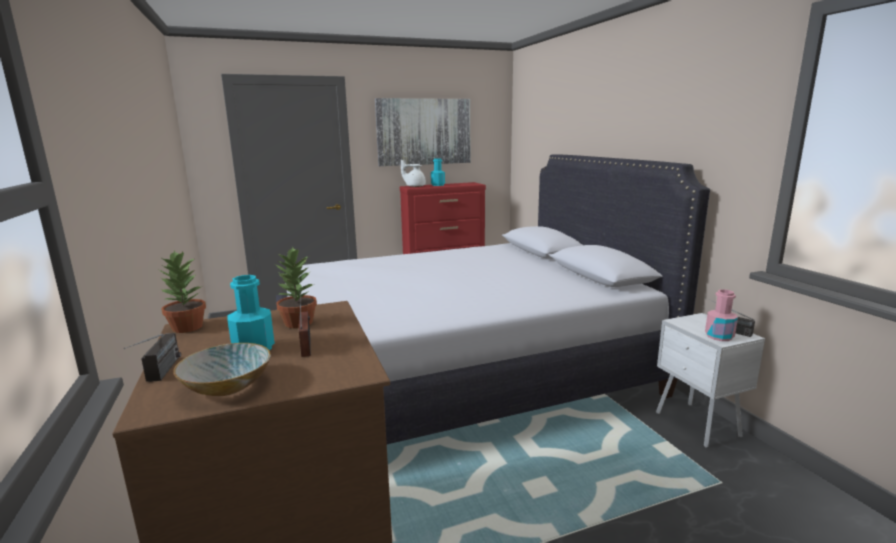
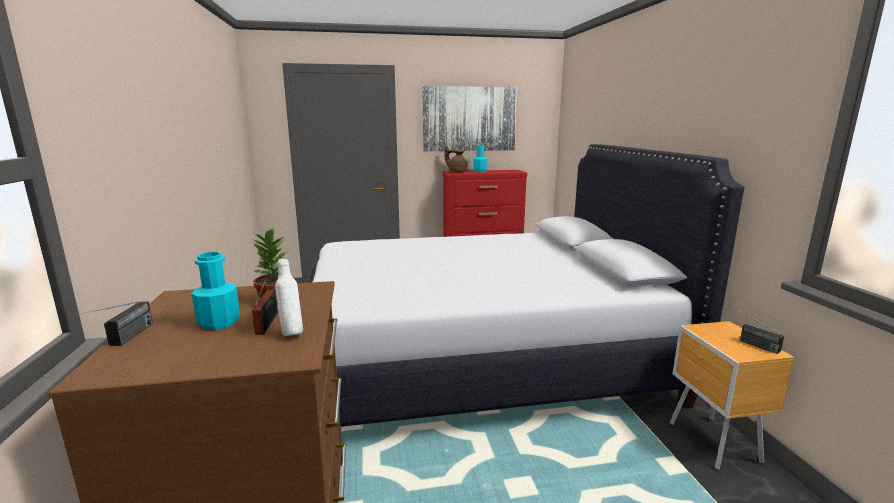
camera: 10 degrees right, 0 degrees up
(187, 328) = (178, 296): potted plant -> none
(228, 386) = (172, 357): bowl -> none
(338, 352) = (291, 333): none -> white bottle
(414, 186) = (456, 171): white teapot -> brown teapot
(697, 426) = (714, 443): white nightstand -> brown nightstand
(719, 336) = (739, 350): pink bottle -> none

